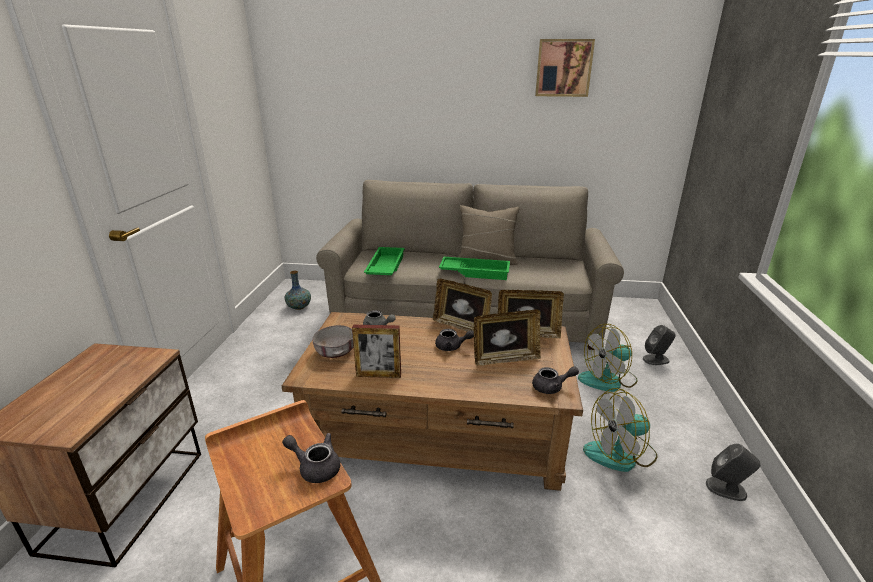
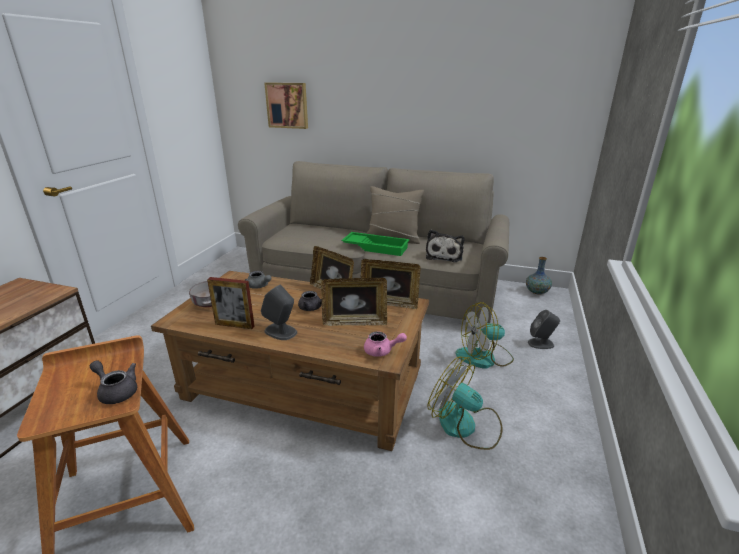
camera: 10 degrees right, 0 degrees up
(299, 307) = (237, 270): vase -> vase (537, 292)
(384, 267) = (299, 238): green tray -> none
(550, 276) = (444, 255): none -> plush toy
(552, 387) = (382, 351): grey teapot -> pink teapot
(563, 68) = (475, 59): picture -> picture (287, 105)
(620, 454) = (465, 426): fan -> fan turned 45 degrees clockwise
(726, 489) = (559, 473): grey speaker -> grey speaker (281, 332)

